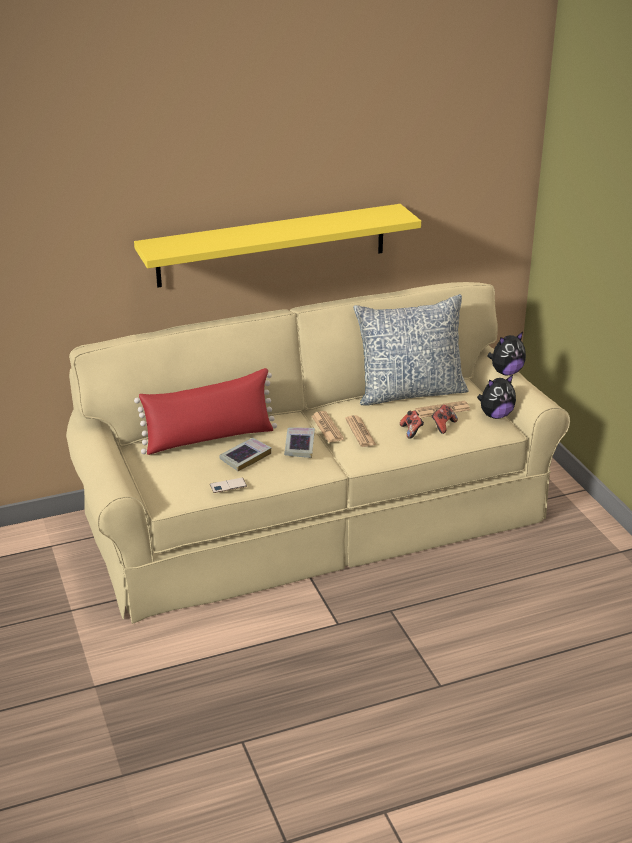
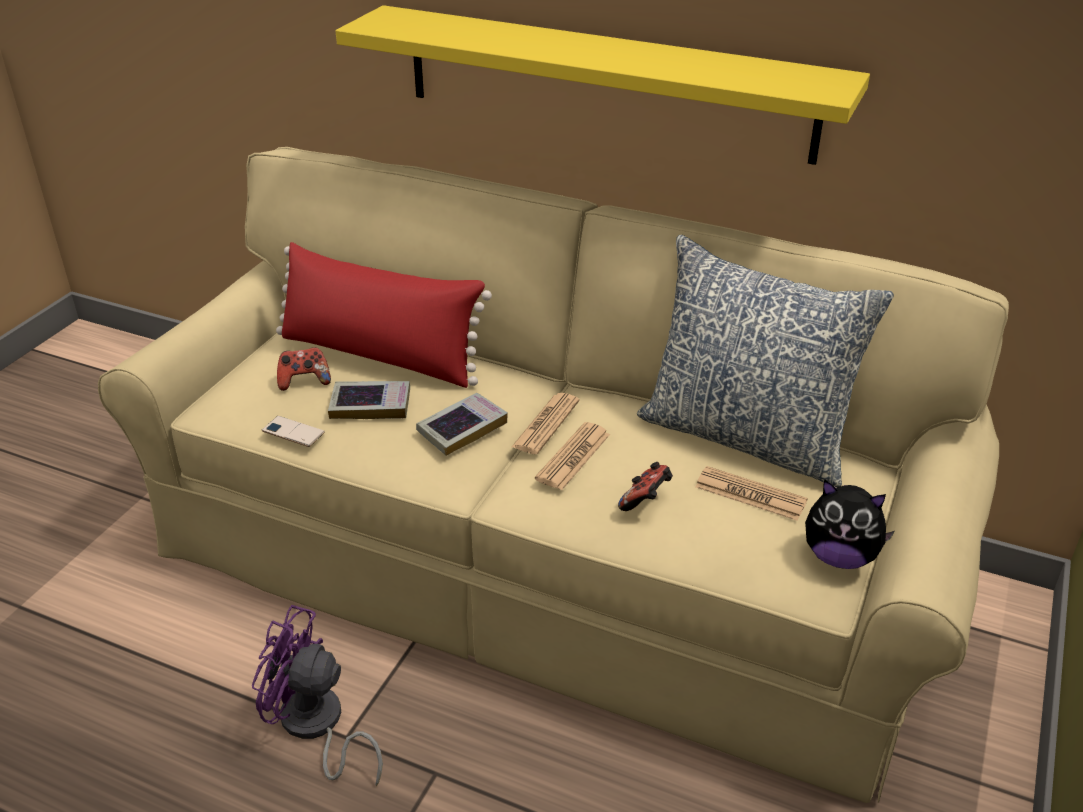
camera: 45 degrees right, 5 degrees up
(320, 629) = (315, 727): none -> purple fan
(443, 426) = (710, 521): game controller -> game controller (304, 381)
(506, 372) = (936, 488): plush toy -> none

